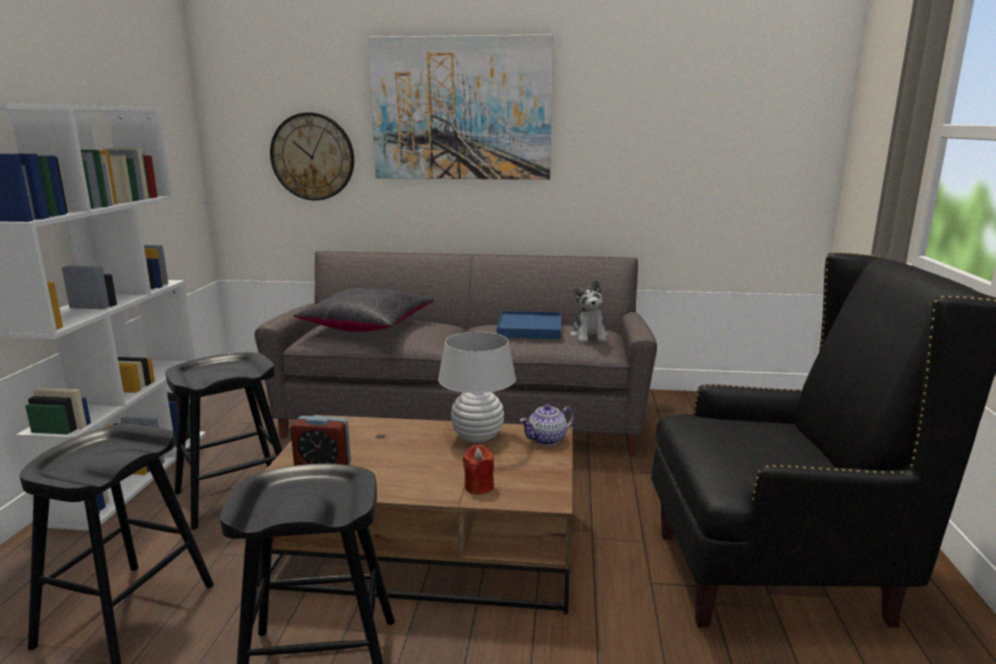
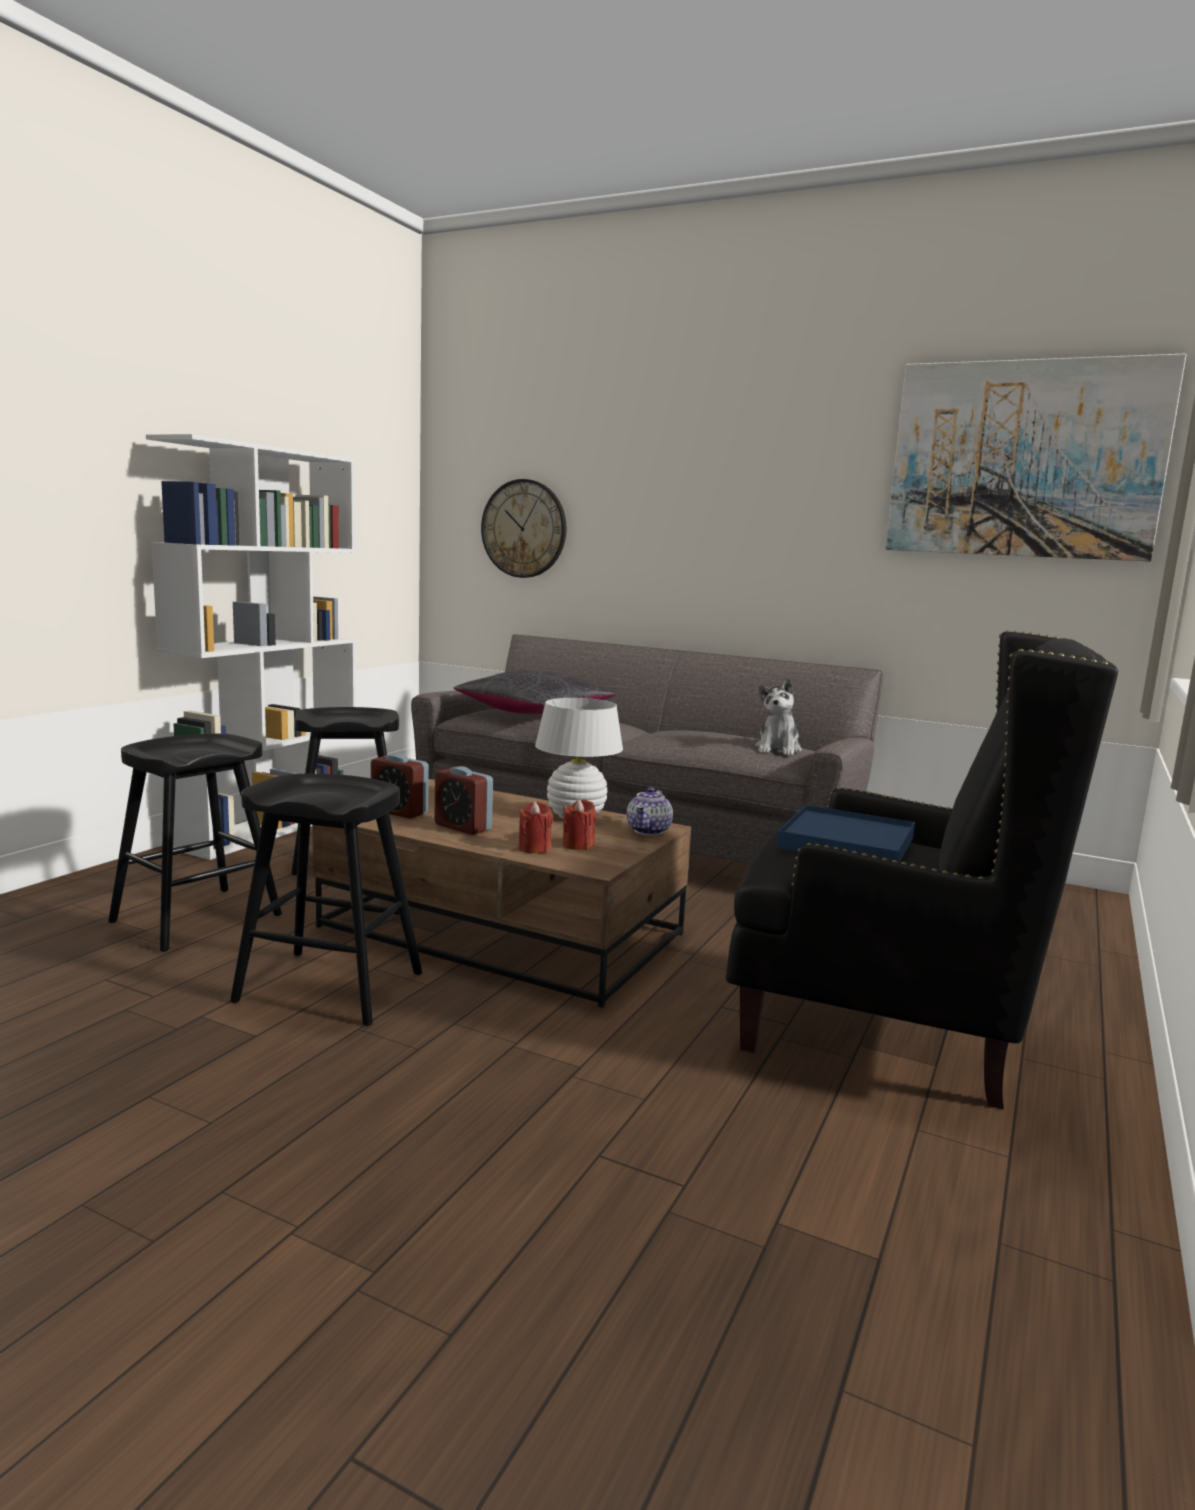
camera: 20 degrees right, 5 degrees down
(396, 474) = (463, 827): none -> alarm clock
(461, 109) = (686, 478): picture -> picture (1024, 460)
(510, 473) = (578, 845): none -> red candle
(530, 329) = (711, 734): blue tray -> blue tray (846, 843)
(547, 439) = (649, 830): teapot -> teapot turned 60 degrees counterclockwise

